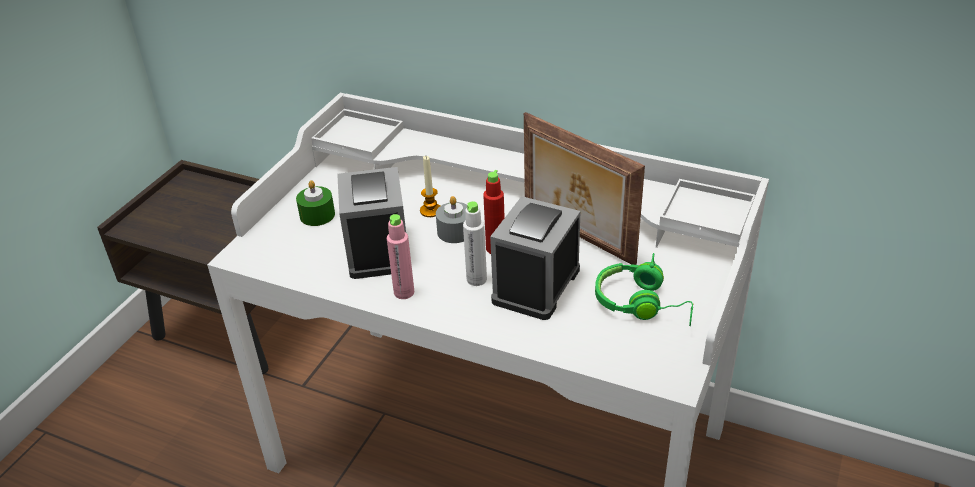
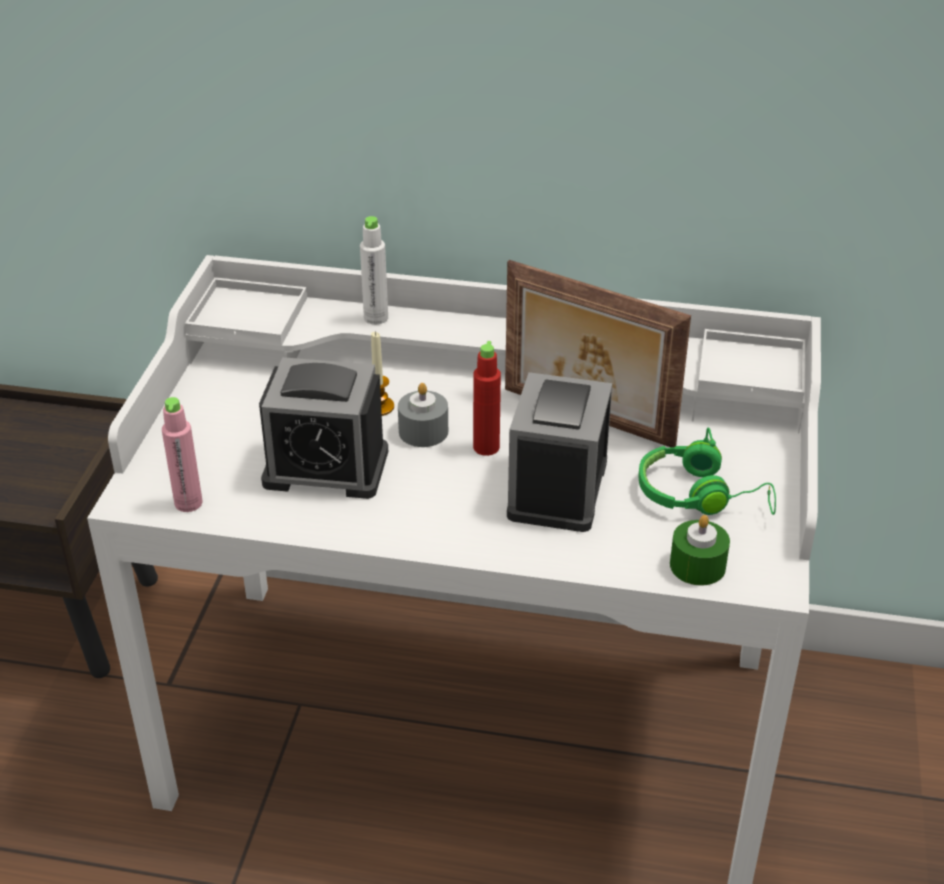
camera: 15 degrees left, 0 degrees up
(317, 215) = (221, 431): green candle -> green candle (697, 566)
(377, 249) = (326, 467): alarm clock -> alarm clock turned 120 degrees clockwise
(404, 292) = (385, 520): pink bottle -> pink bottle (188, 503)
(476, 279) = (476, 491): white bottle -> white bottle (376, 318)

